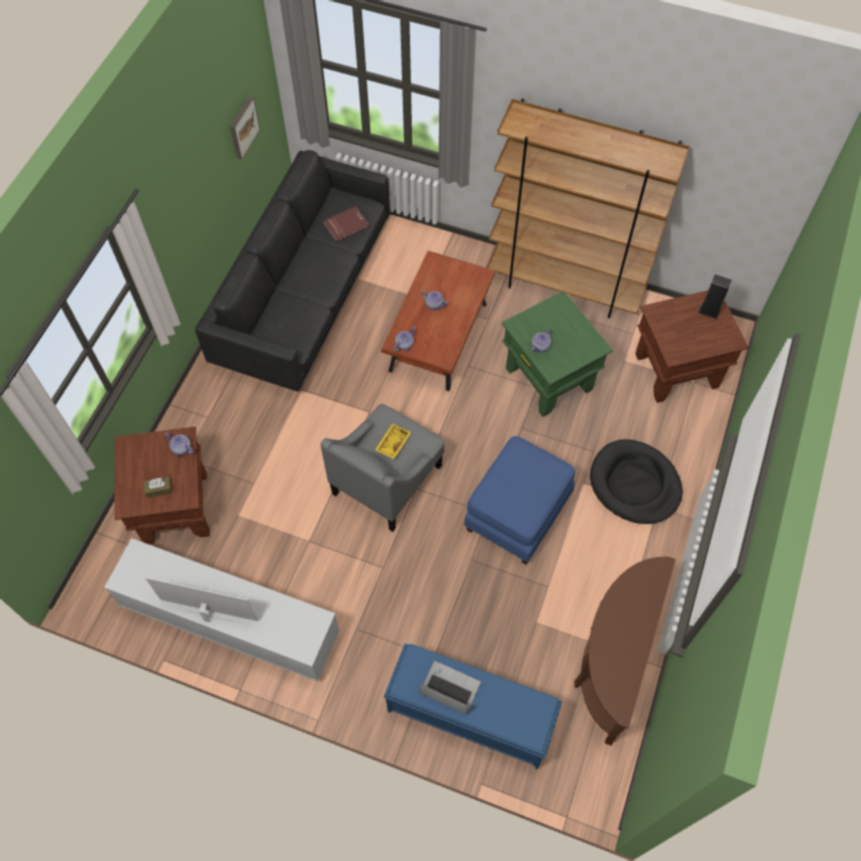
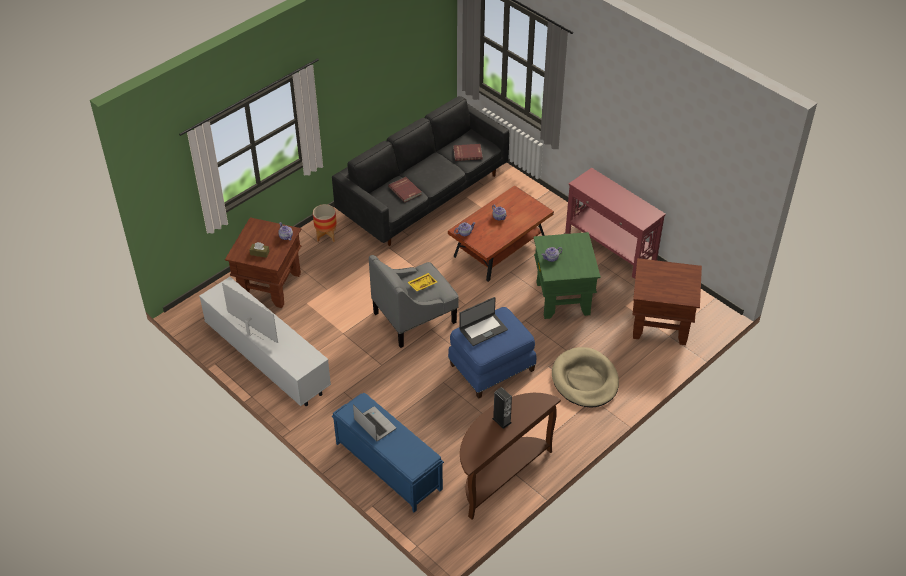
camera: 25 degrees right, 15 degrees down
(211, 402) = (326, 235): none -> planter
(242, 127) = (417, 63): picture -> none
(296, 309) = (405, 190): none -> red book
(508, 483) = (483, 329): none -> laptop
(565, 286) = (610, 247): brown bookcase -> red console table
(634, 484) = (585, 380): black dog bed -> beige dog bed
(709, 311) = (685, 276): speaker -> speaker (501, 420)

